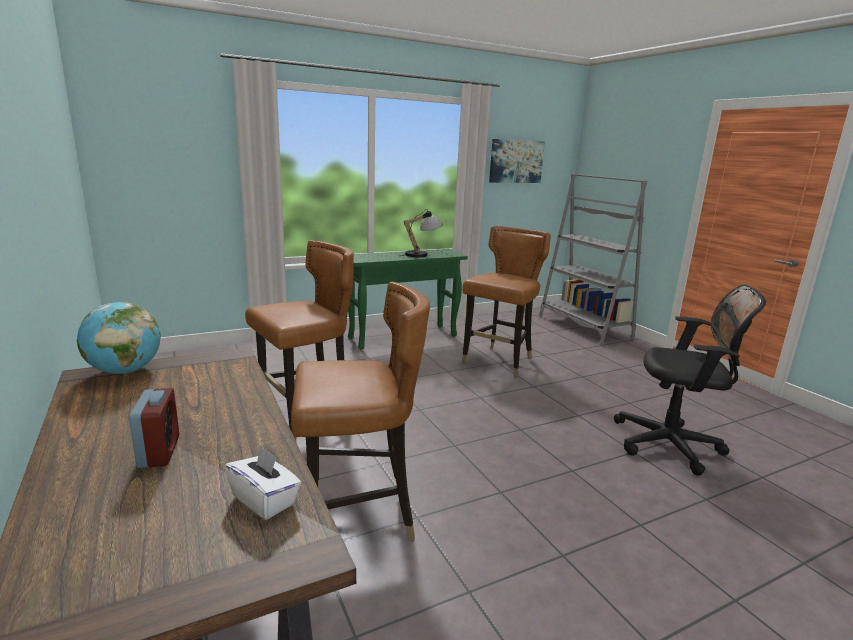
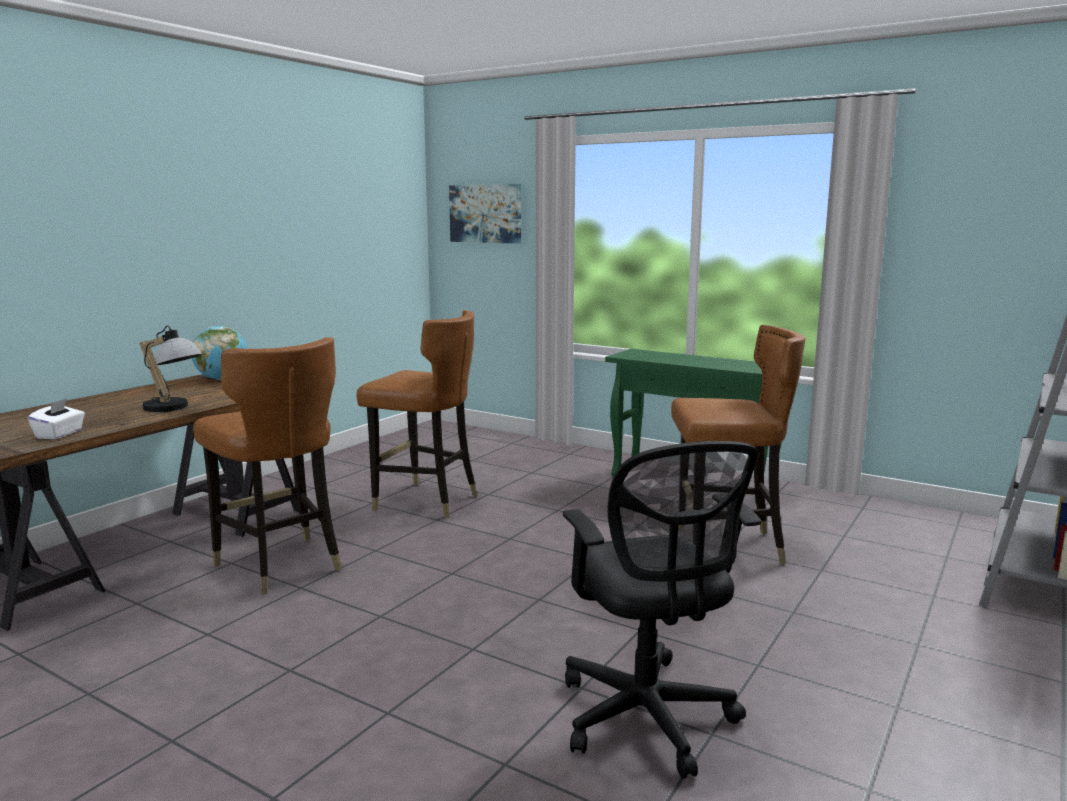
camera: 60 degrees right, 5 degrees down
(159, 452) = (110, 408): alarm clock -> none
(422, 254) = (721, 364): table lamp -> table lamp (173, 408)
(516, 161) = (977, 223): picture -> picture (485, 213)

